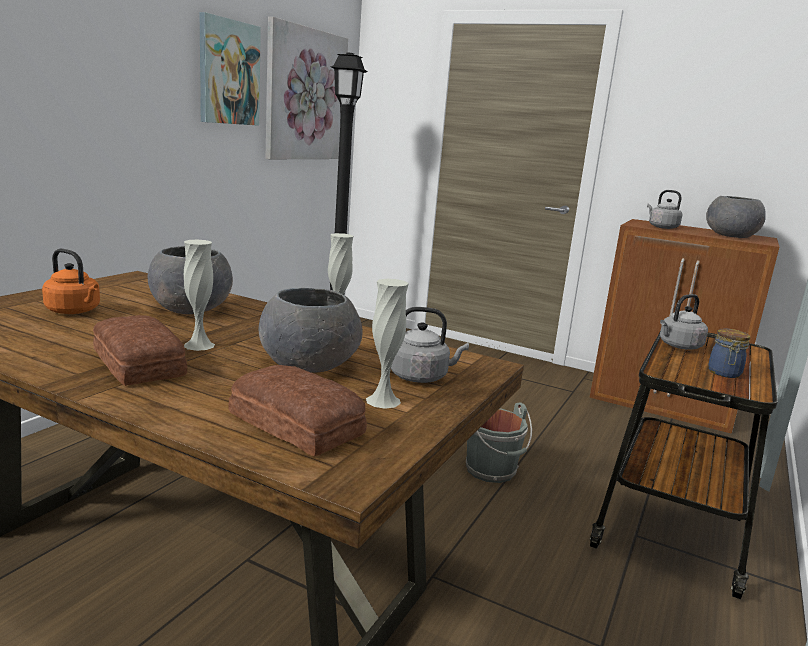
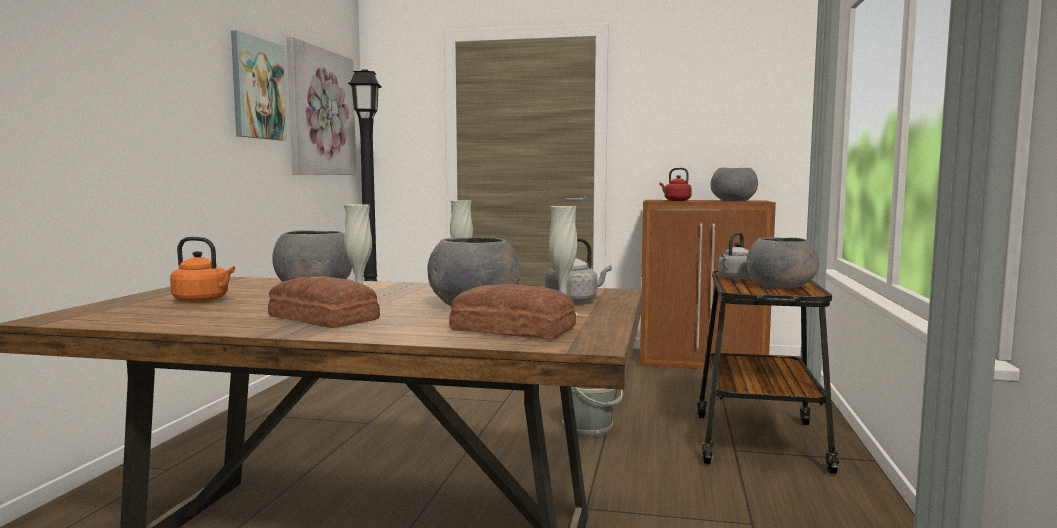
camera: 15 degrees left, 10 degrees down
(661, 227) = (676, 200): grey kettle -> red kettle
(724, 373) = (782, 287): jar -> grey bowl

